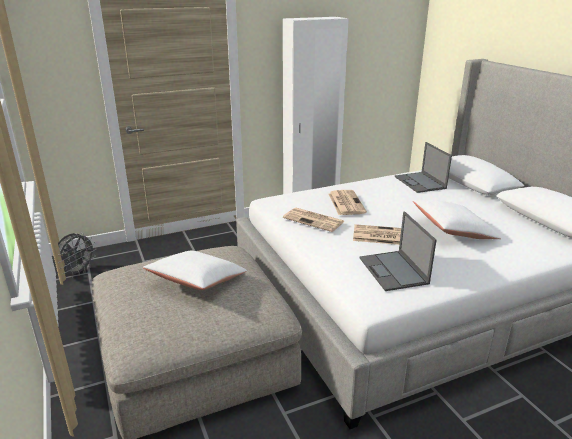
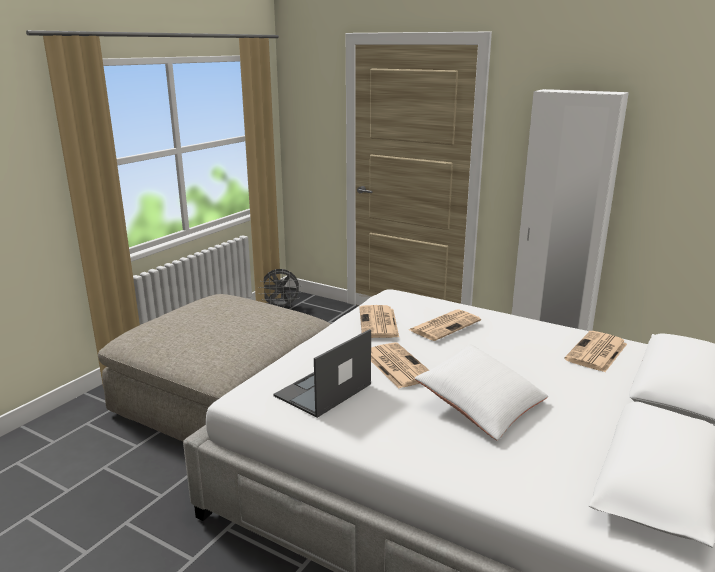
camera: 55 degrees right, 5 degrees down
(197, 282) = (230, 323): white pillow -> none
(420, 183) = (596, 352): laptop -> newspaper

